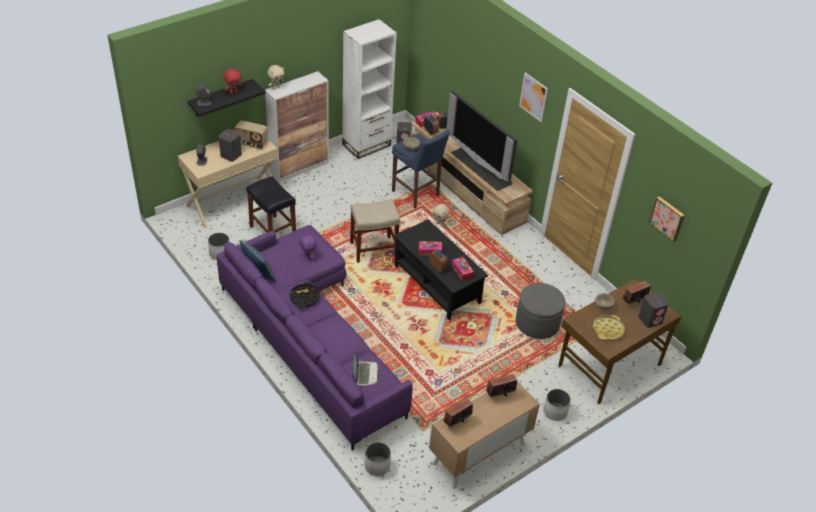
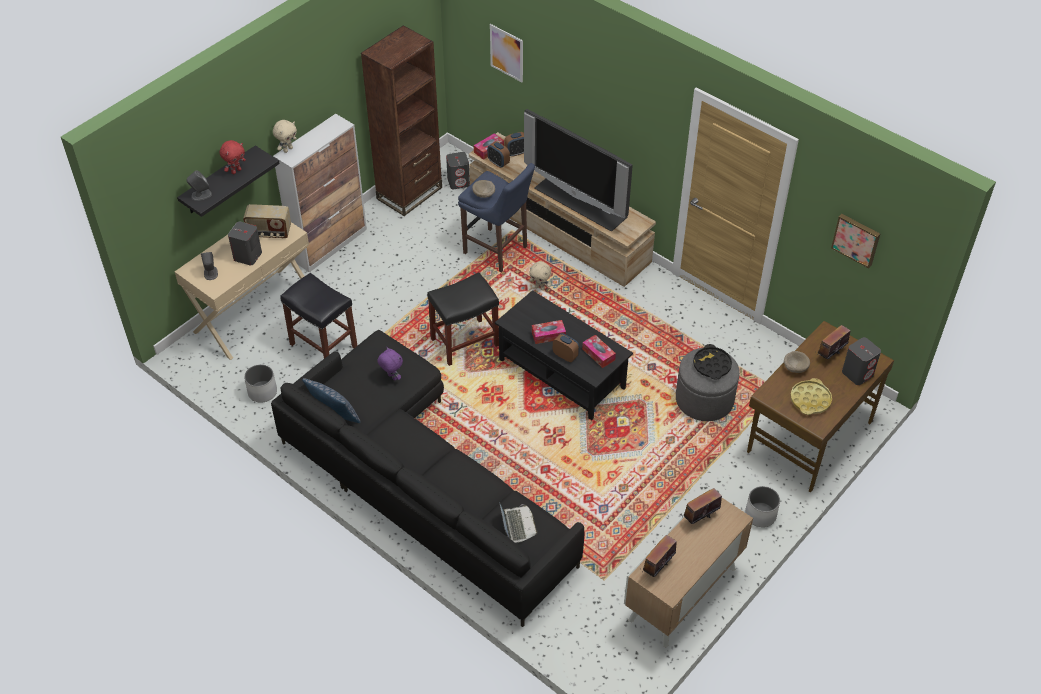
camera: 10 degrees left, 5 degrees up
(304, 297) = (405, 436): black tray -> black tray (712, 365)
(311, 337) = (421, 484): purple sofa -> black sofa
(366, 145) = (409, 193): white bookcase -> brown bookcase
(374, 249) = (465, 341): beige stool -> black stool
(377, 465) = (560, 640): white planter -> none
(533, 97) = (643, 103): picture -> picture (506, 53)

